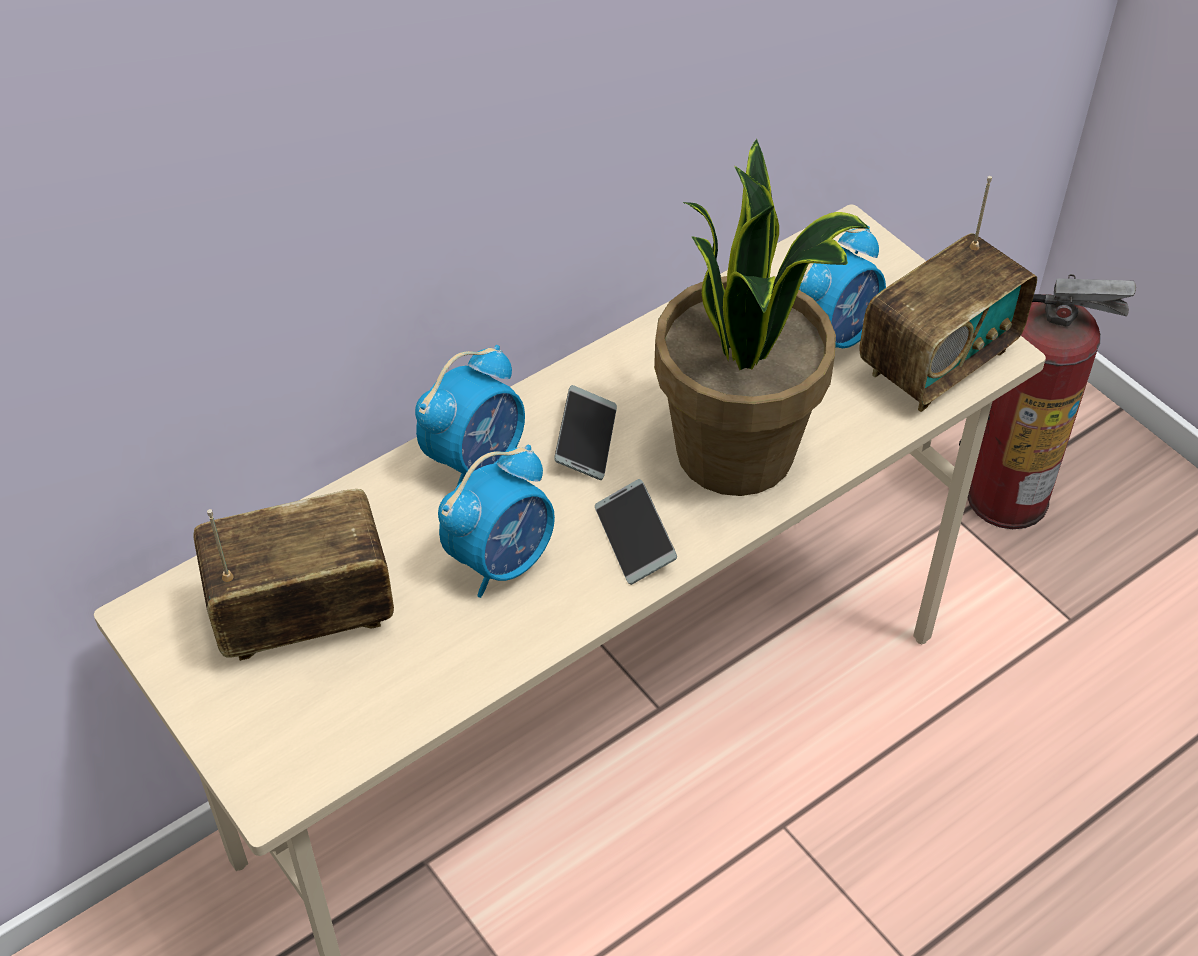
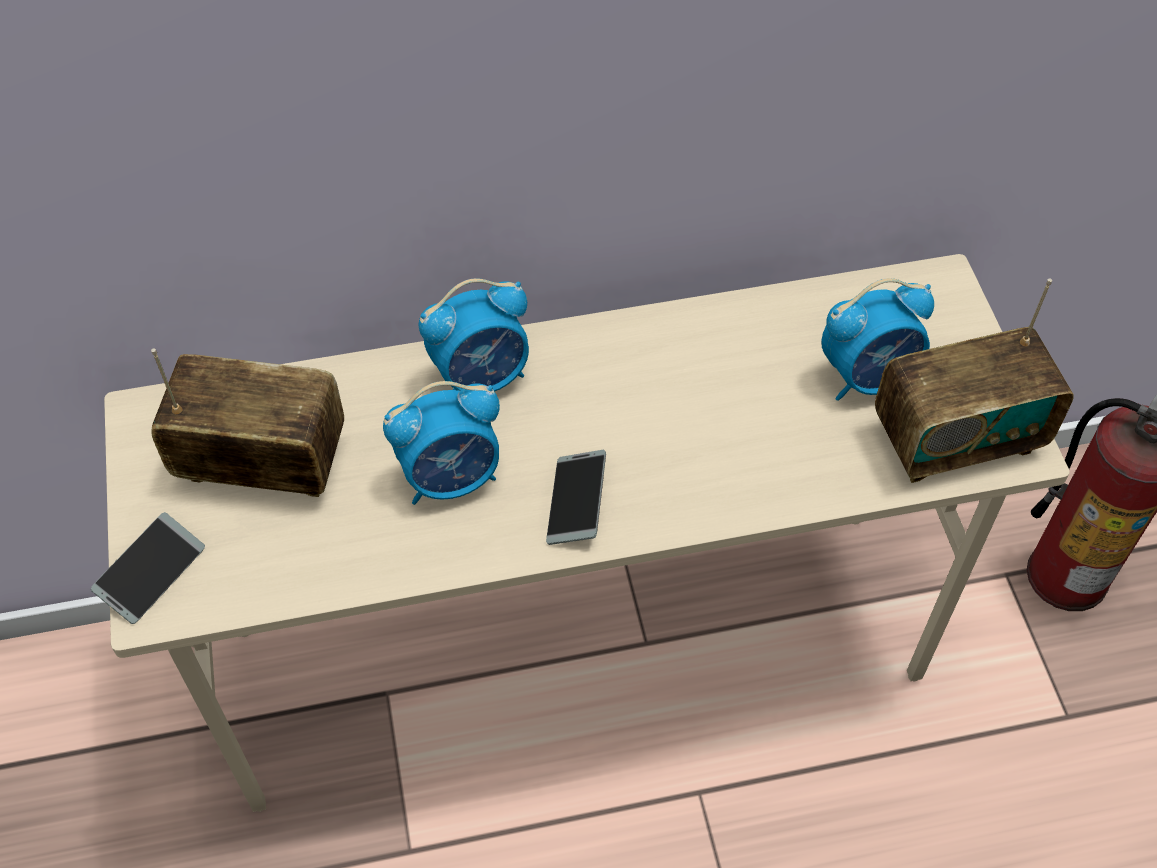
camera: 25 degrees right, 5 degrees up
(586, 440) = (586, 394): phone -> phone (152, 573)
(738, 451) = (716, 456): potted plant -> none

